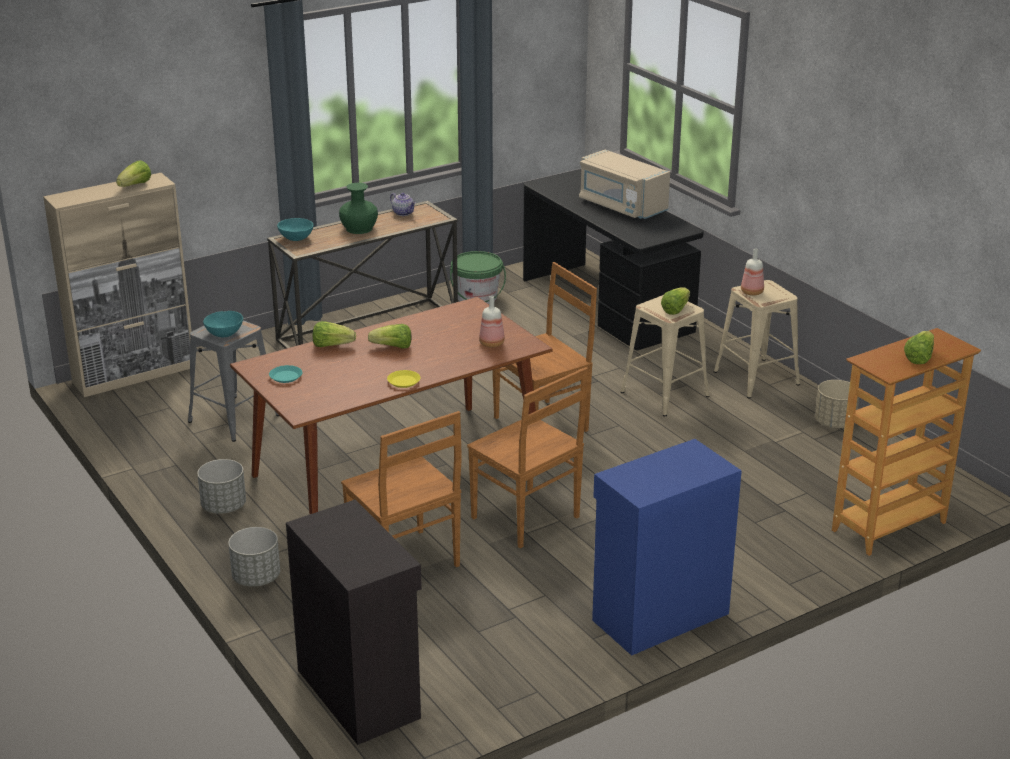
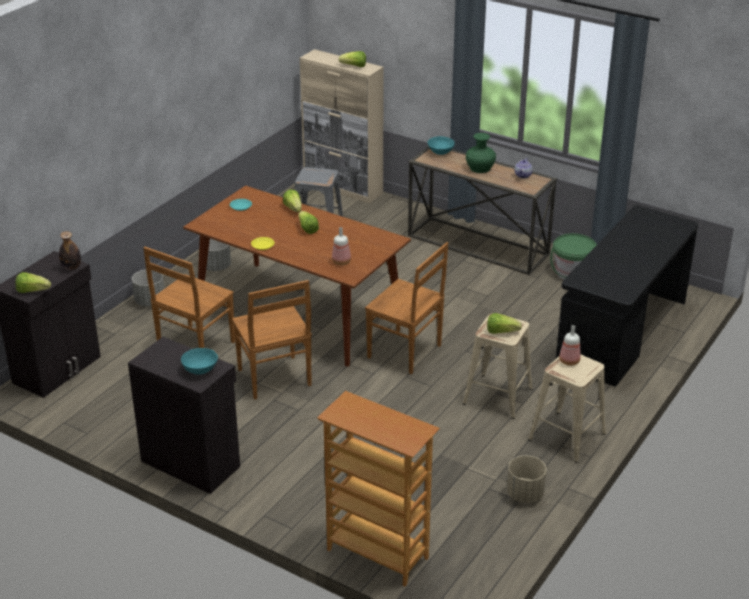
camera: 65 degrees right, 5 degrees up
(224, 333) = (311, 177): turquoise bowl -> turquoise bowl (200, 370)
(352, 514) = (71, 267): none -> bottle
(527, 519) = (275, 379): brown chair -> brown chair turned 45 degrees counterclockwise
(621, 206) = (638, 256): beige microwave -> none
(658, 616) = (191, 462): blue cabinet -> black cabinet
(919, 357) = (372, 426): lettuce -> lettuce (32, 291)

